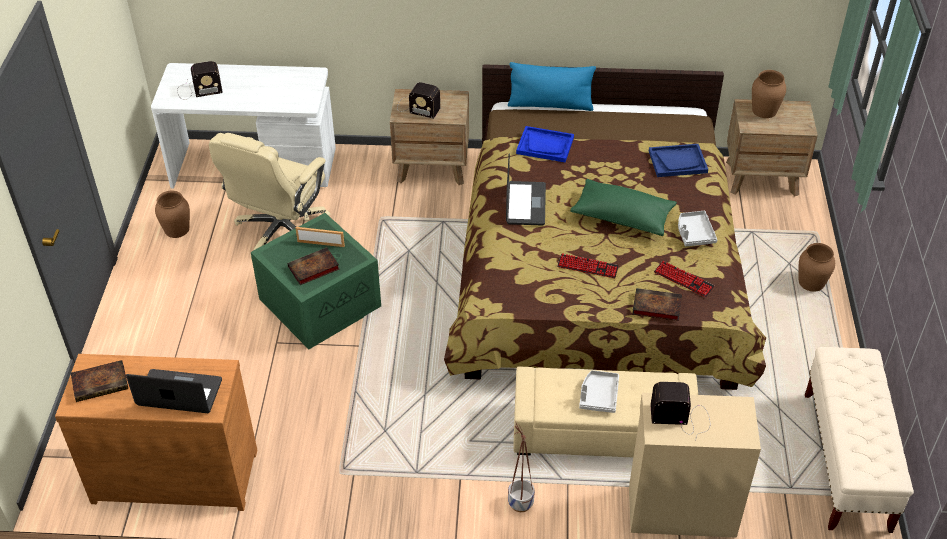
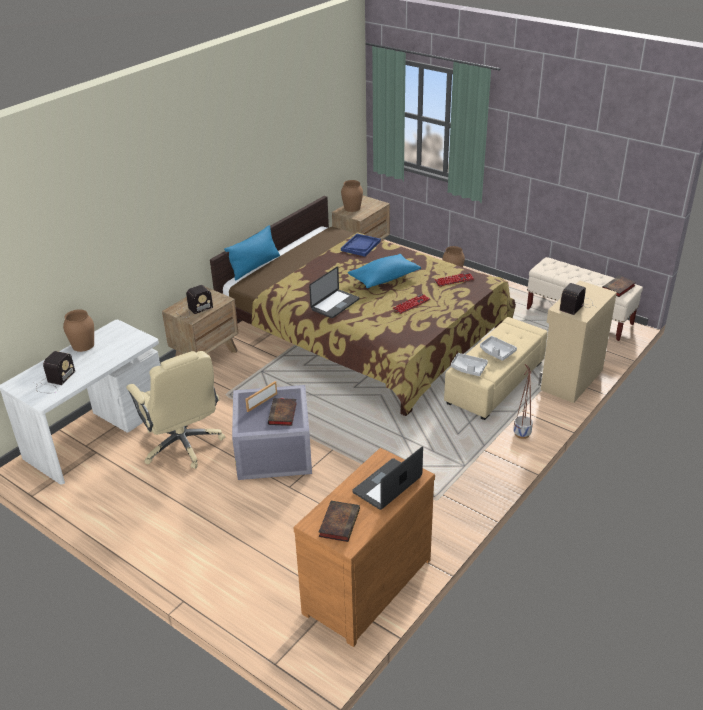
camera: 55 degrees left, 10 degrees down
(176, 229) = (113, 497): brown vase -> brown vase (83, 345)
(320, 301) = (272, 451): green storage box -> grey storage box
(525, 204) = (335, 304): laptop -> laptop turned 90 degrees clockwise
(545, 145) = (292, 279): blue tray -> none
(622, 217) = (384, 279): green pillow -> blue pillow
(655, 307) = (465, 296): book -> book (618, 288)
(694, 233) = (422, 263): grey tray -> grey tray (468, 368)

